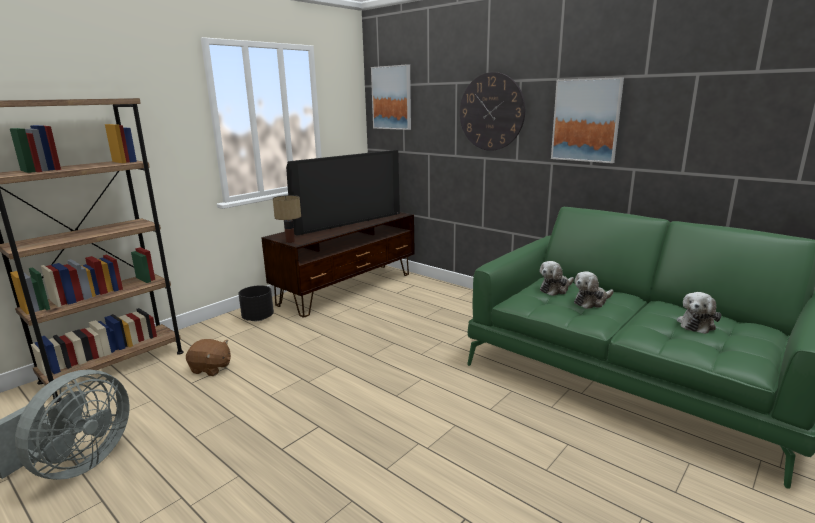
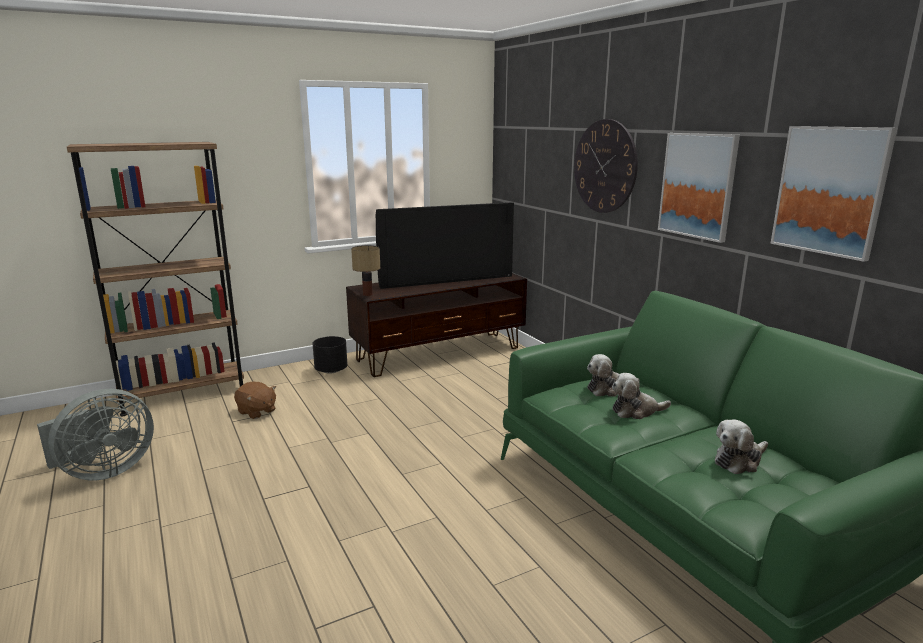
camera: 20 degrees right, 0 degrees up
(392, 98) = (515, 142): picture -> picture (830, 190)

